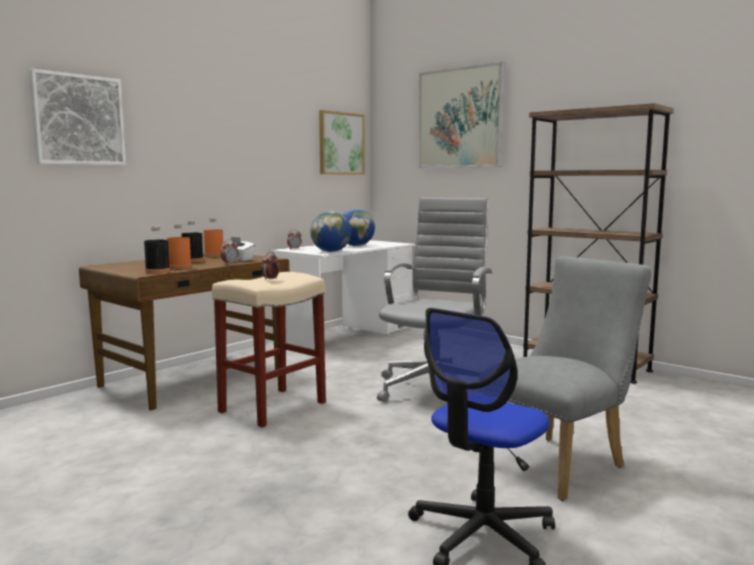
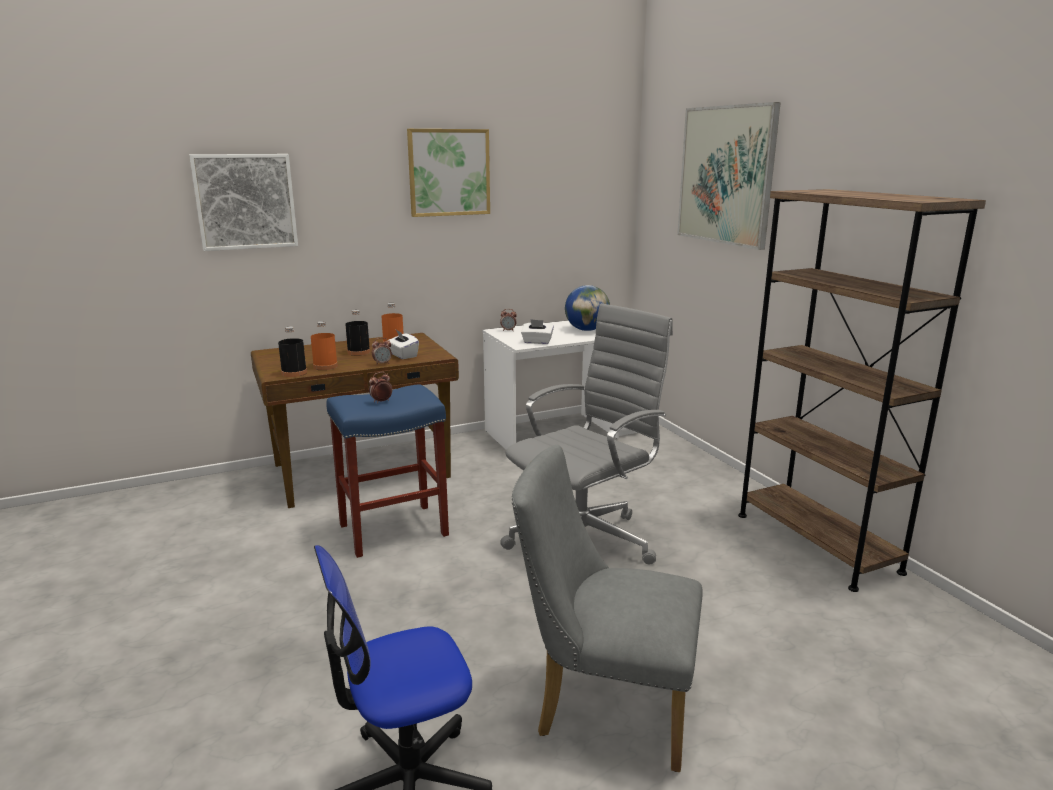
camera: 25 degrees right, 10 degrees up
(272, 407) = (392, 530): beige stool -> blue stool
(331, 251) = (537, 342): globe -> white tissue box
(341, 143) = (590, 198): picture -> picture (449, 172)
(559, 463) = (604, 705): grey chair -> grey chair turned 150 degrees counterclockwise

